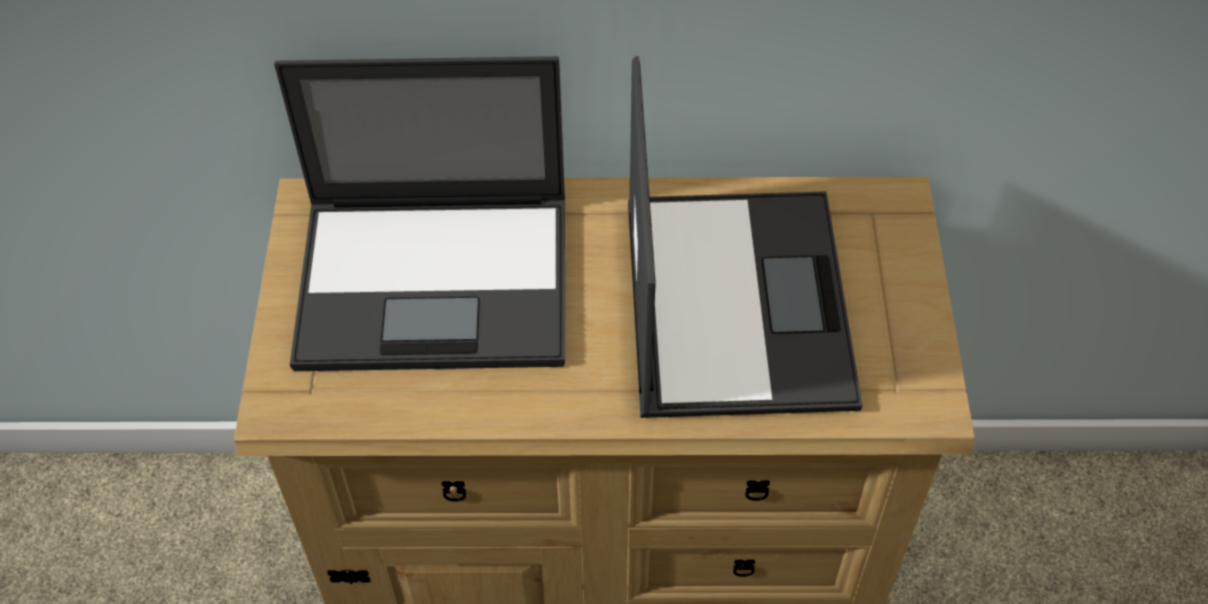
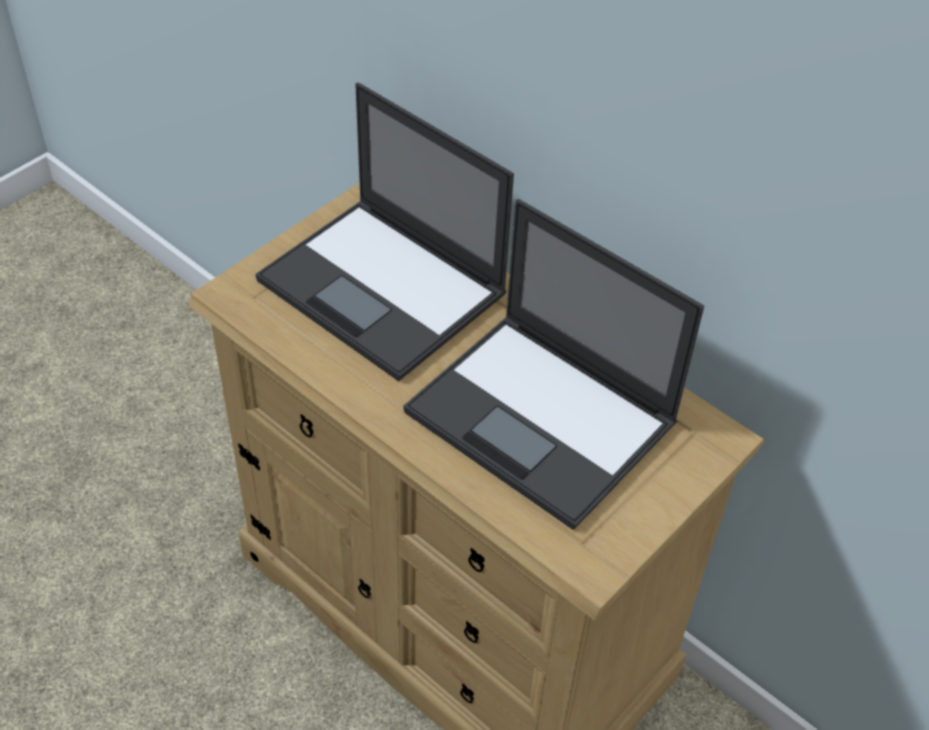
camera: 40 degrees right, 5 degrees down
(735, 300) = (543, 419): laptop -> laptop turned 90 degrees clockwise

